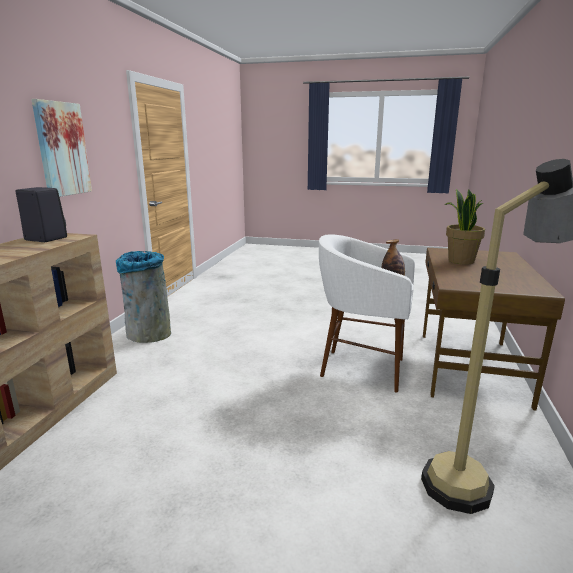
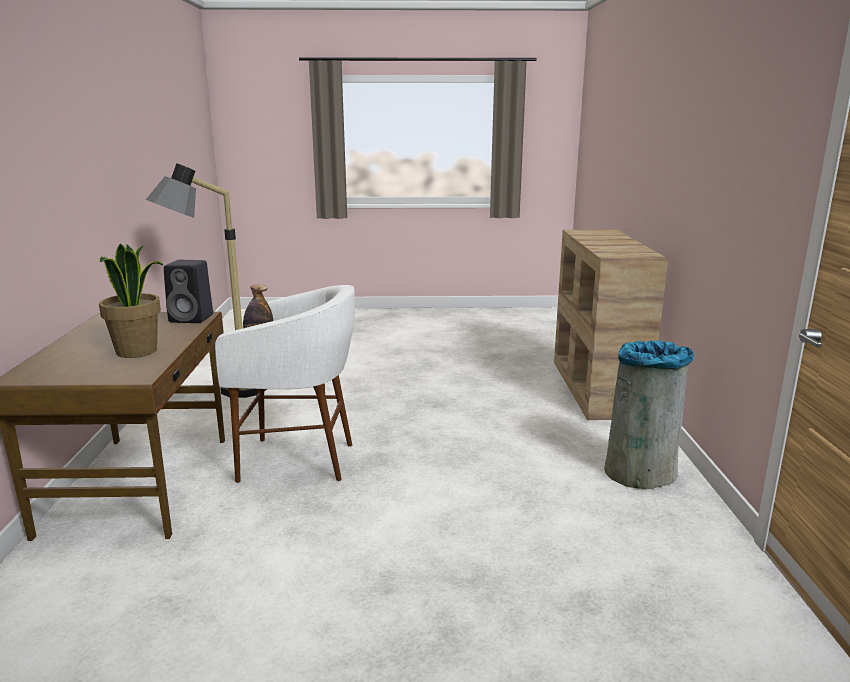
camera: 165 degrees right, 0 degrees up
(45, 239) = (628, 251): black speaker -> black speaker (193, 318)
(62, 149) = (713, 170): picture -> none

